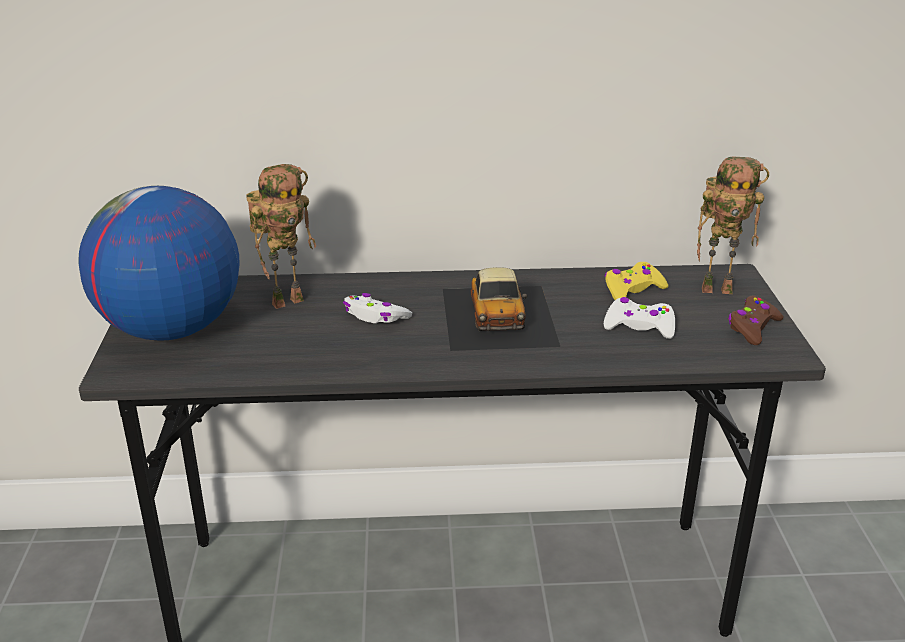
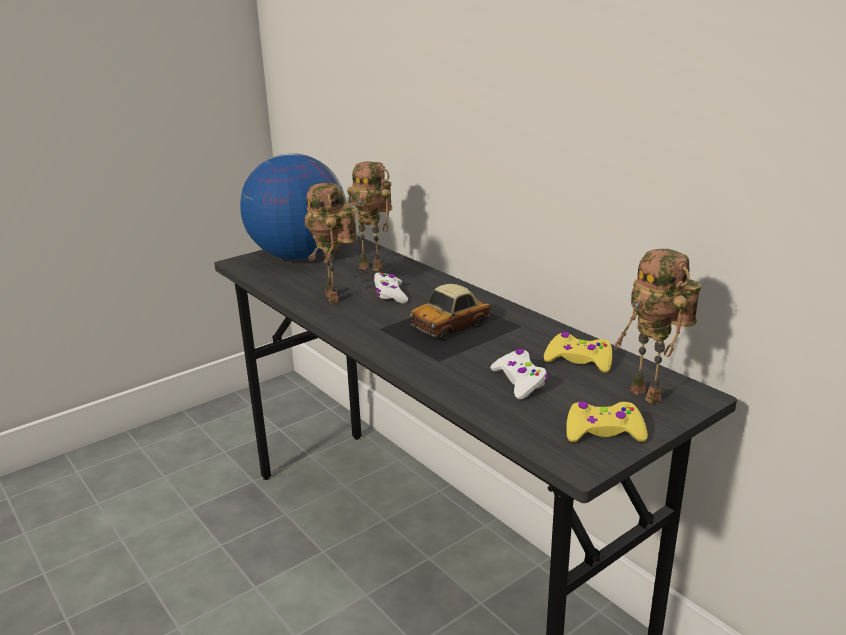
camera: 55 degrees right, 5 degrees down
(337, 347) = (335, 298): none -> toy robot
(752, 327) = (603, 432): brown game controller -> yellow game controller

